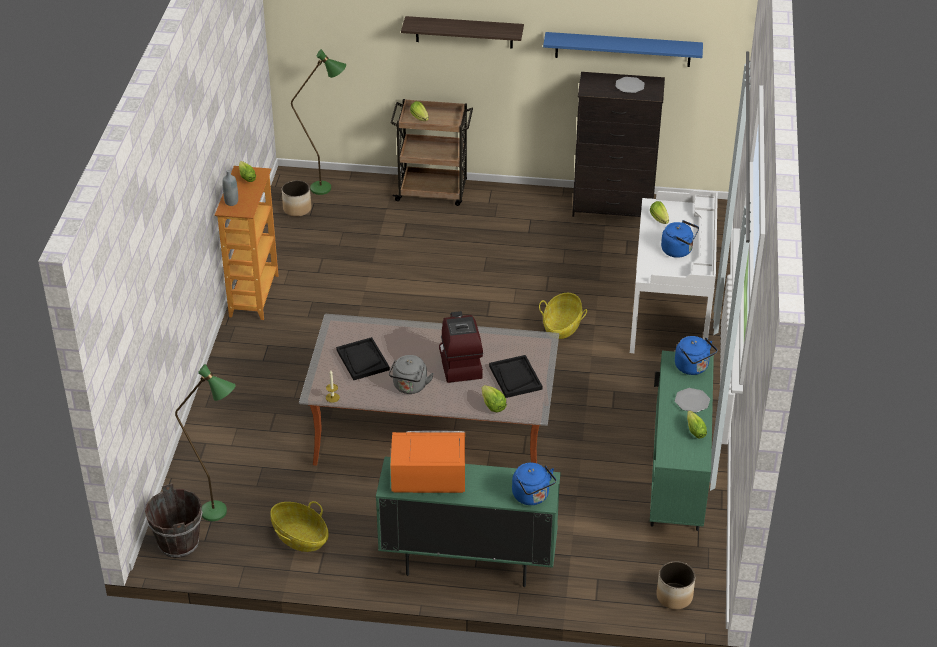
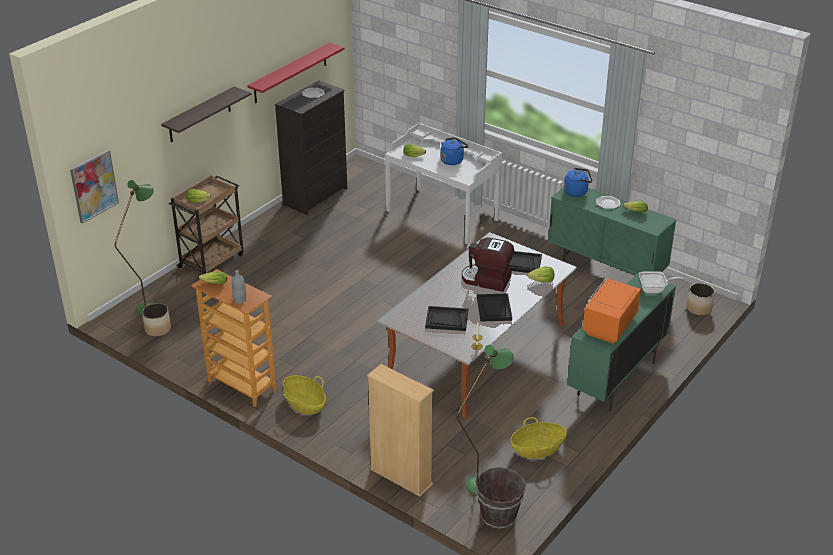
camera: 60 degrees left, 5 degrees down
(193, 453) = (401, 477): none -> beige bookcase
(304, 37) = (94, 186): none -> picture
(409, 387) = (494, 309): grey kettle -> black tray
(532, 496) = (655, 289): blue kettle -> frying pan
(562, 326) = (417, 260): basket -> basket (305, 404)
(623, 49) = (290, 73): blue shelf -> red shelf

